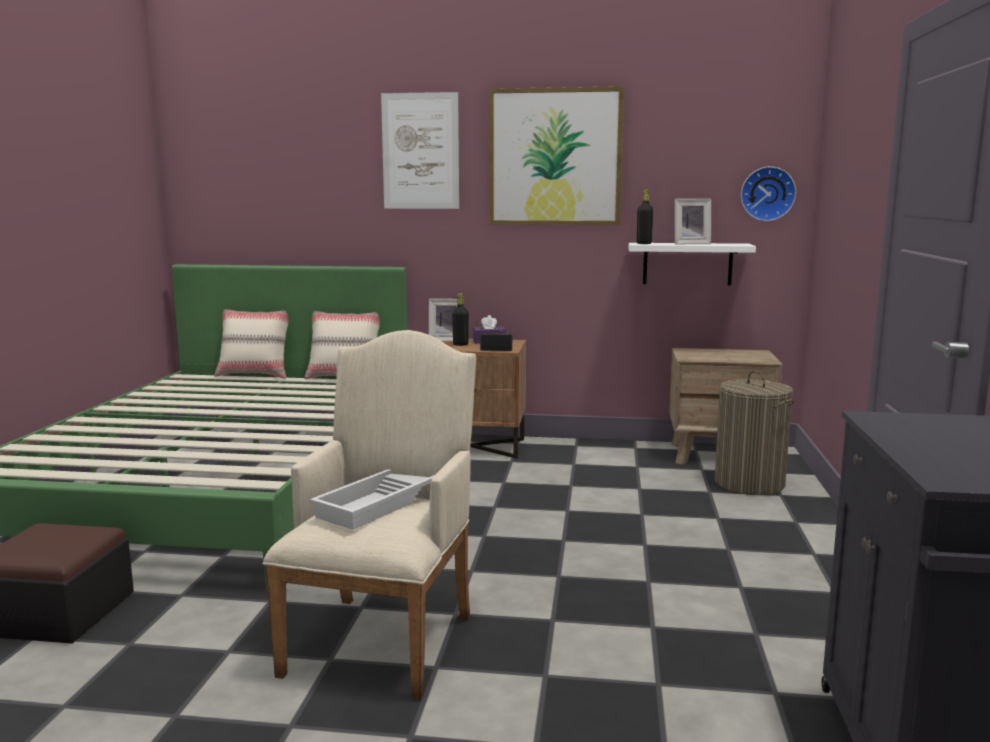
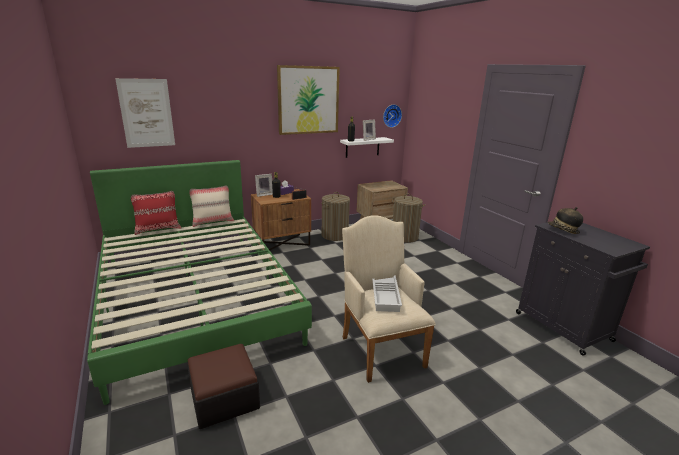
camera: 35 degrees left, 10 degrees up
(255, 375) = (158, 229): beige pillow -> red pillow
(420, 151) = (242, 97): picture -> picture (146, 113)
(591, 453) = (334, 235): none -> laundry basket
(899, 429) = (563, 230): none -> hat

